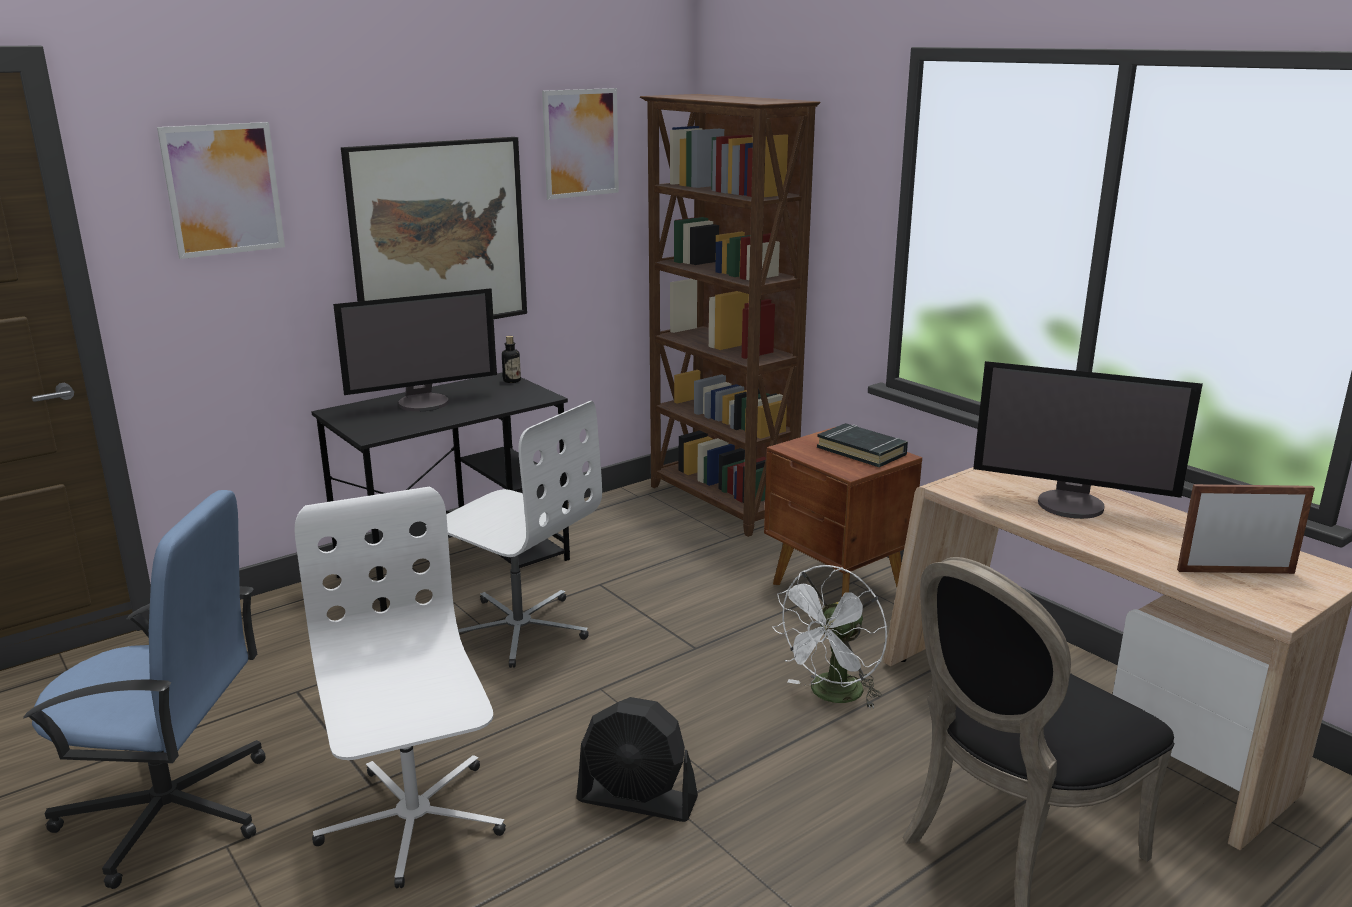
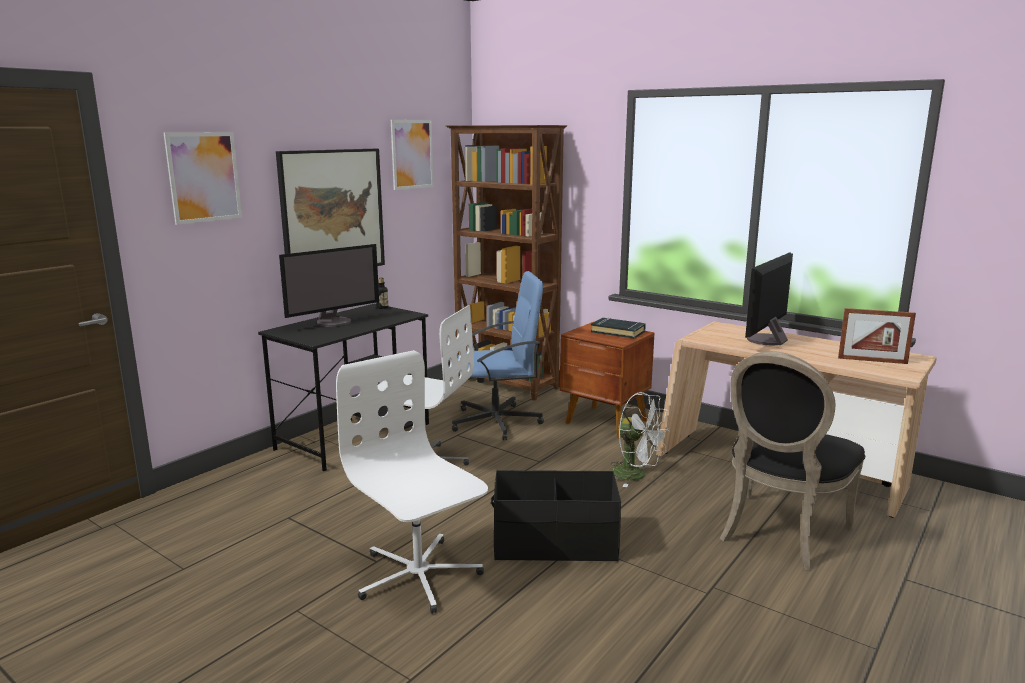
camera: 15 degrees left, 5 degrees down
(171, 813) = (243, 598): blue office chair -> blue office chair (497, 422)
(637, 800) = (555, 543): black fan -> black storage box
(832, 696) = (636, 475): white fan -> white fan turned 75 degrees counterclockwise
(1071, 504) = (766, 340): monitor -> monitor turned 120 degrees clockwise
(1235, 571) = (872, 360): picture frame -> picture frame turned 150 degrees counterclockwise

